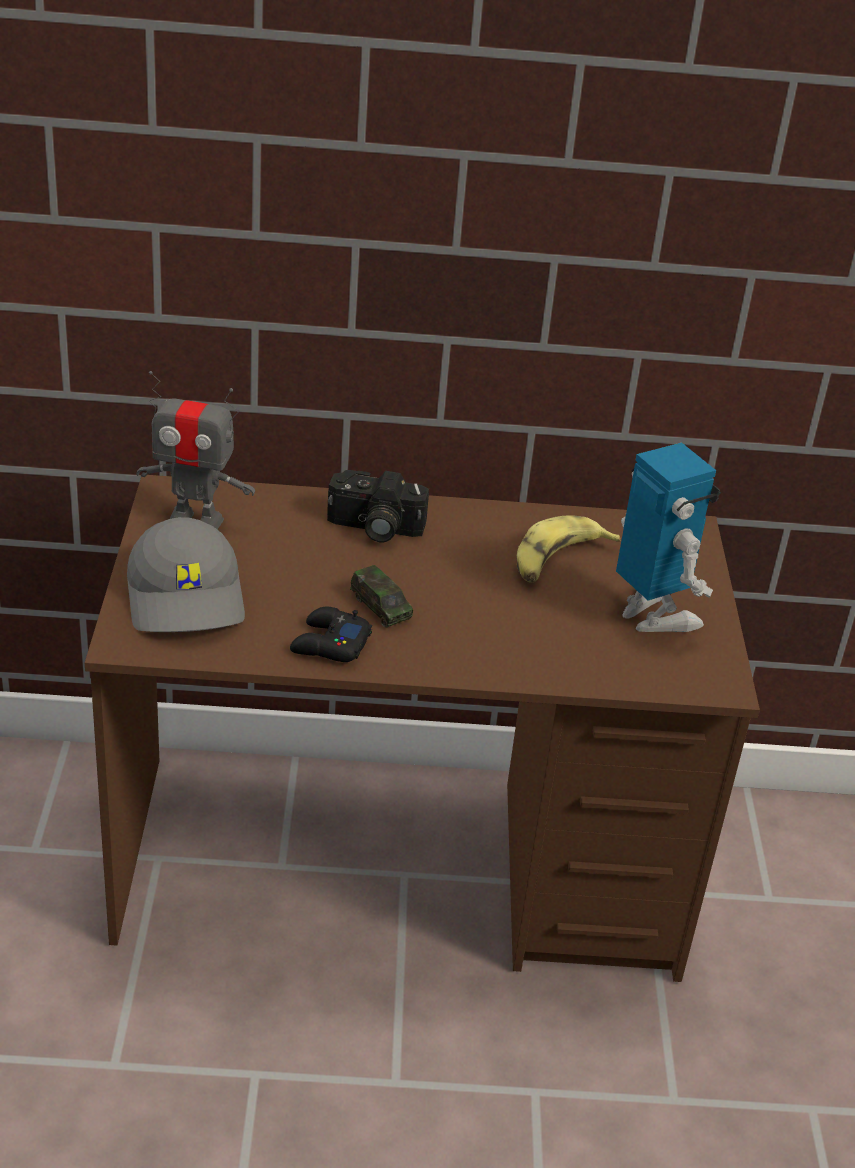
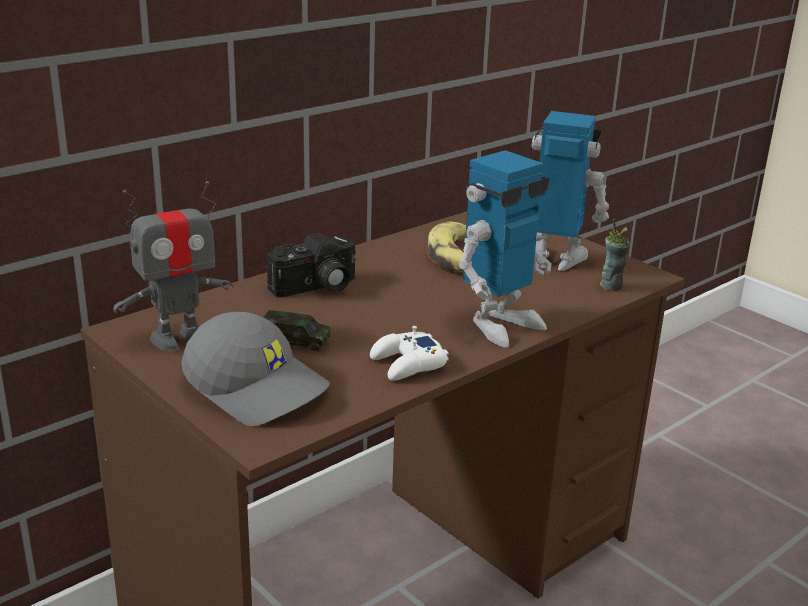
camera: 40 degrees left, 10 degrees down
(329, 644) = (408, 364): black game controller -> white game controller
(380, 607) = (401, 327): toy car -> toy car (294, 342)
(472, 653) = (500, 325): none -> toy robot
(658, 674) = (611, 286): none -> cup

